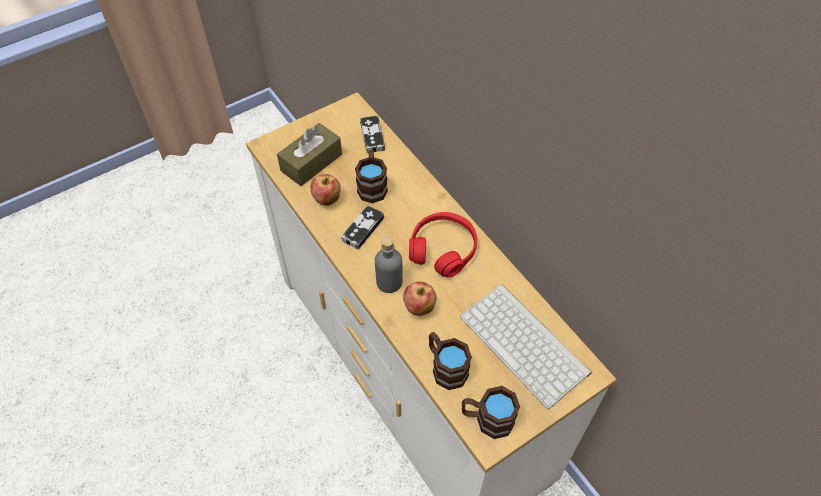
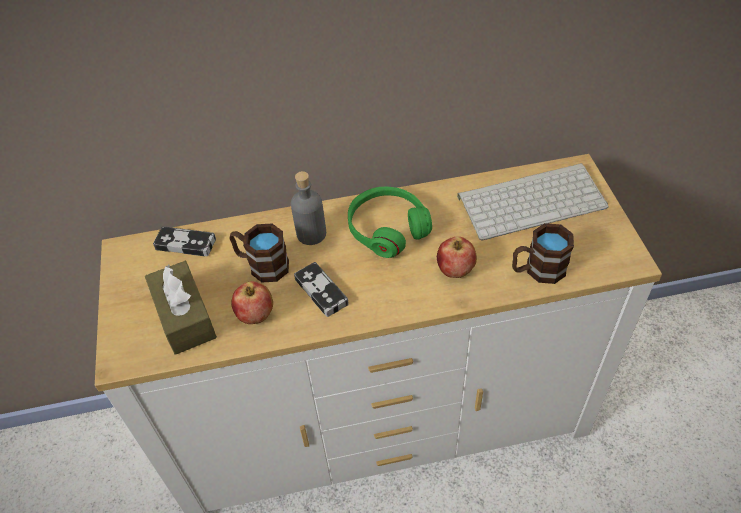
camera: 65 degrees left, 5 degrees down
(389, 282) = (409, 287): grey bottle -> grey bottle (311, 234)
(443, 249) = (387, 228): red headphones -> green headphones
(487, 419) = (608, 255): brown mug -> none

